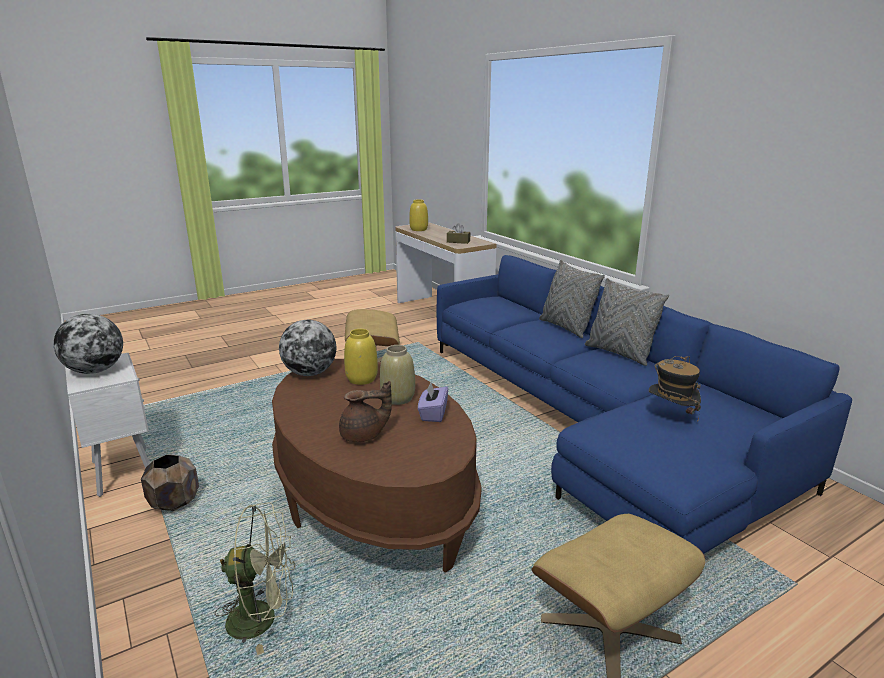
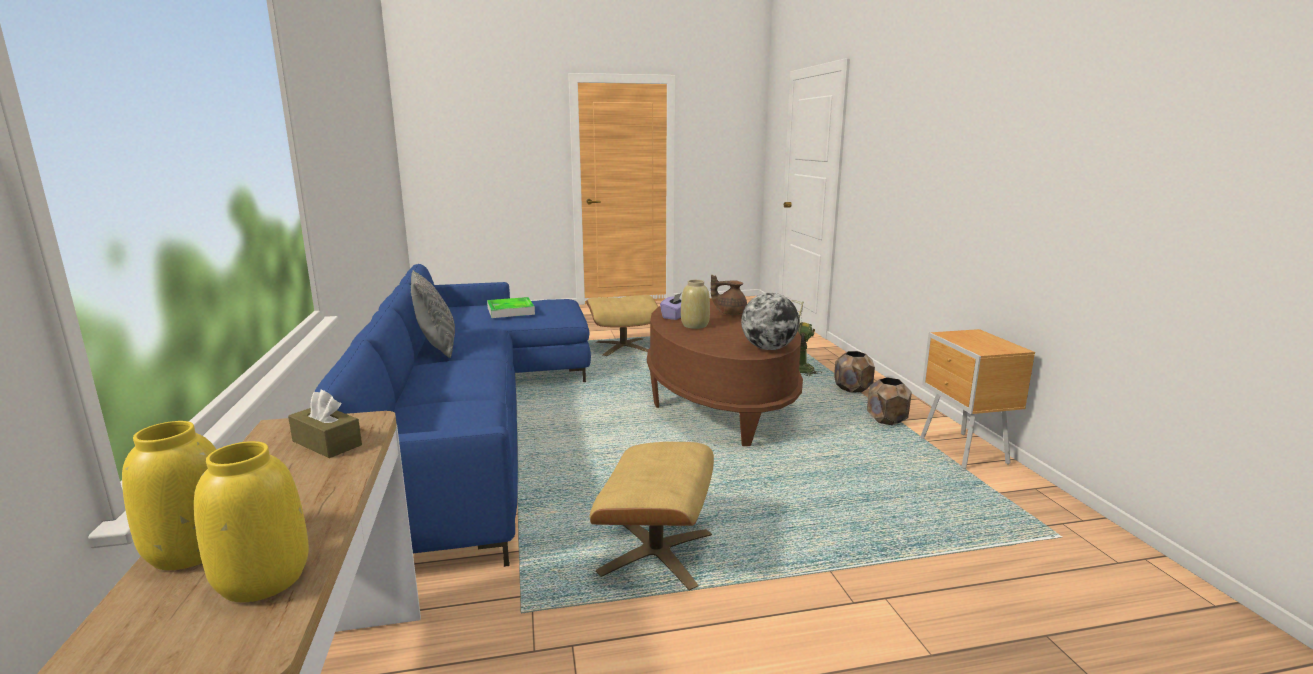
camera: 160 degrees left, 5 degrees down
(95, 371) = (985, 342): globe -> none
(124, 470) = (963, 452): white nightstand -> brown nightstand
(183, 567) = (853, 389): none -> brown planter
(362, 379) = (718, 339): yellow vase -> yellow vase (191, 550)
(566, 327) = (420, 378): grey pillow -> none
(670, 417) = (510, 311): hat -> tray

